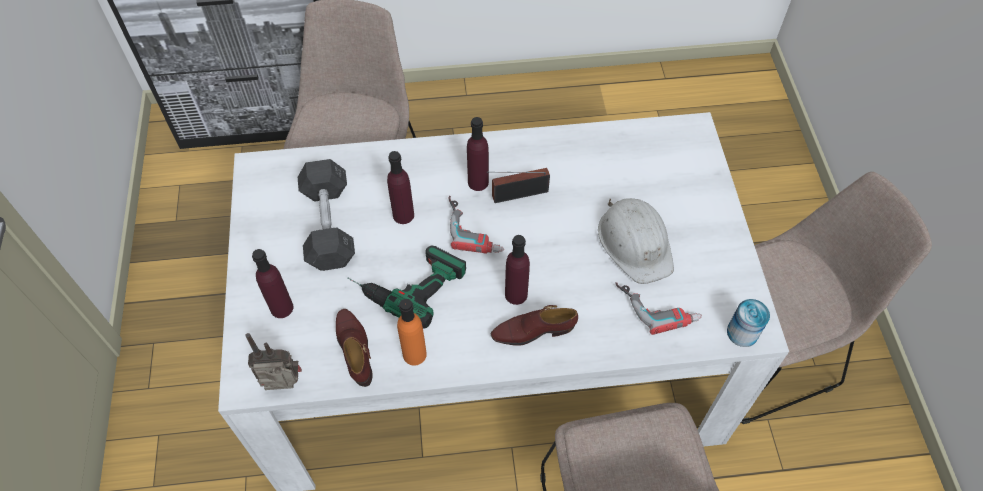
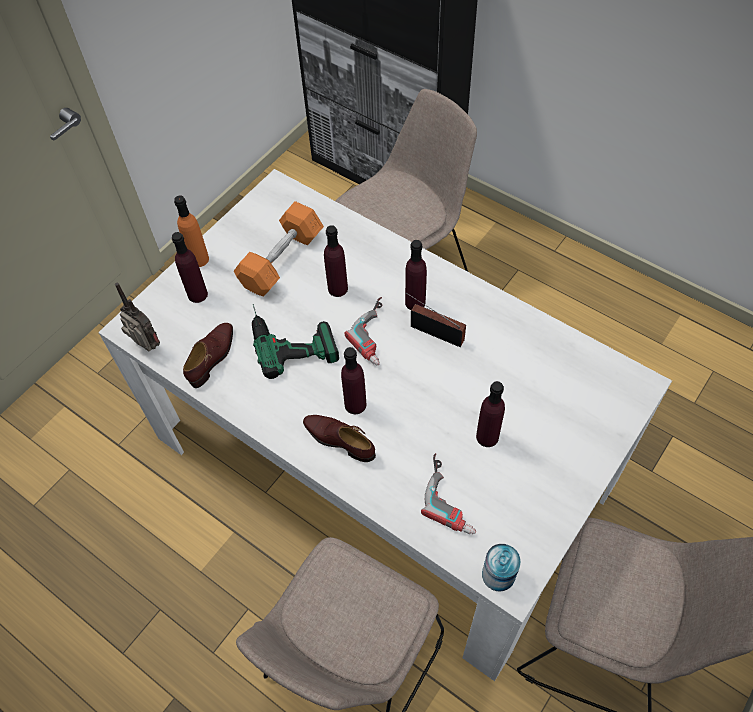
camera: 45 degrees right, 0 degrees up
(328, 225) = (281, 260): grey dumbbell -> orange dumbbell
(414, 354) = (244, 391): orange bottle -> orange bottle (199, 259)
(635, 243) = (487, 437): white hard hat -> purple bottle

